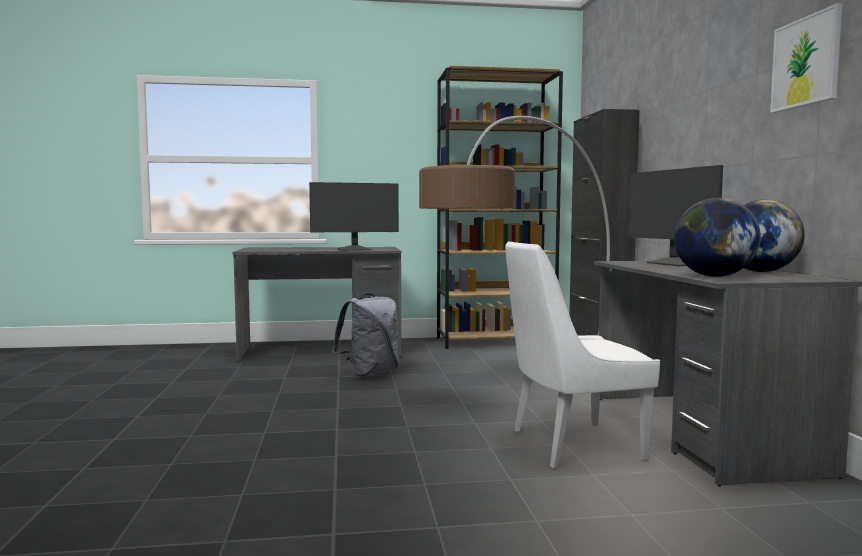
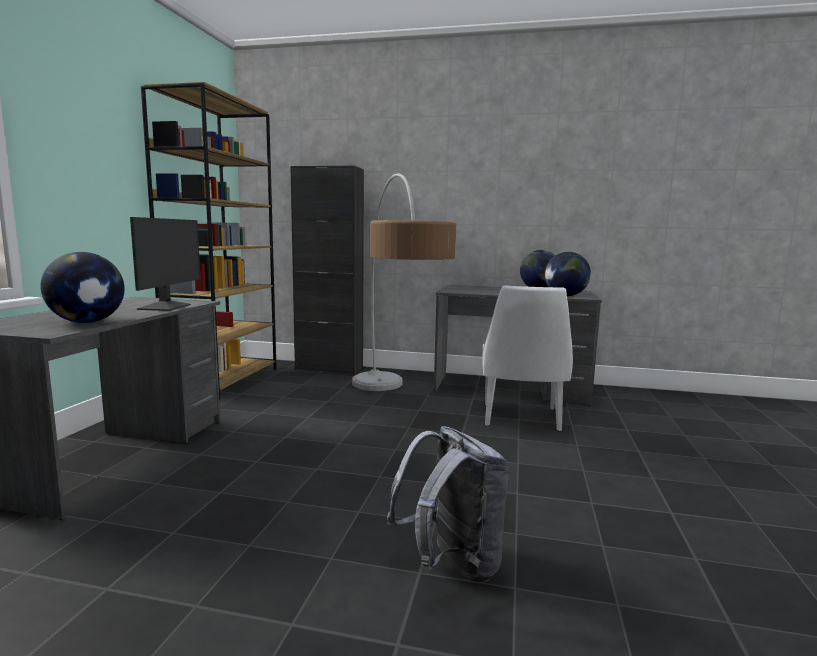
camera: 70 degrees left, 5 degrees up
(282, 250) = (87, 322): none -> globe
(370, 374) = (268, 445): grey backpack -> grey backpack (451, 565)
(674, 264) = (477, 289): monitor -> none
(806, 62) = (545, 174): picture -> none

